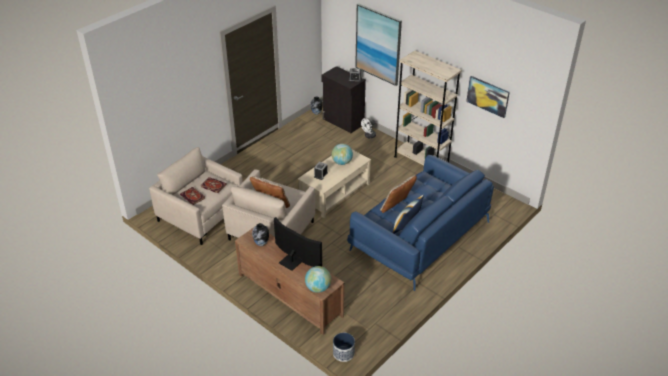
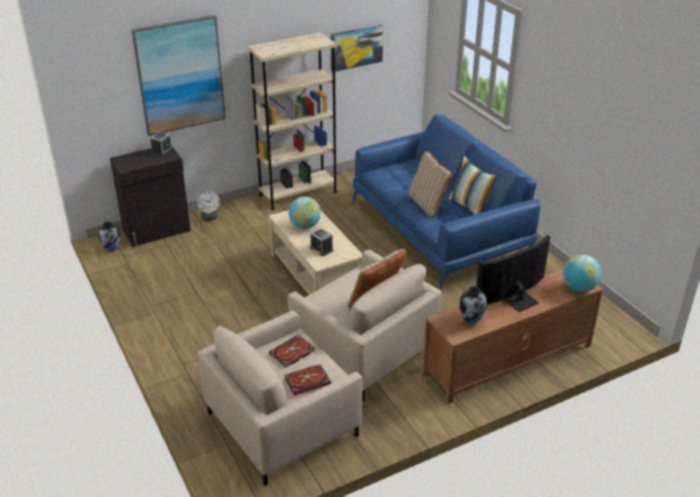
camera: 70 degrees left, 5 degrees down
(343, 353) = (625, 335): planter -> none

